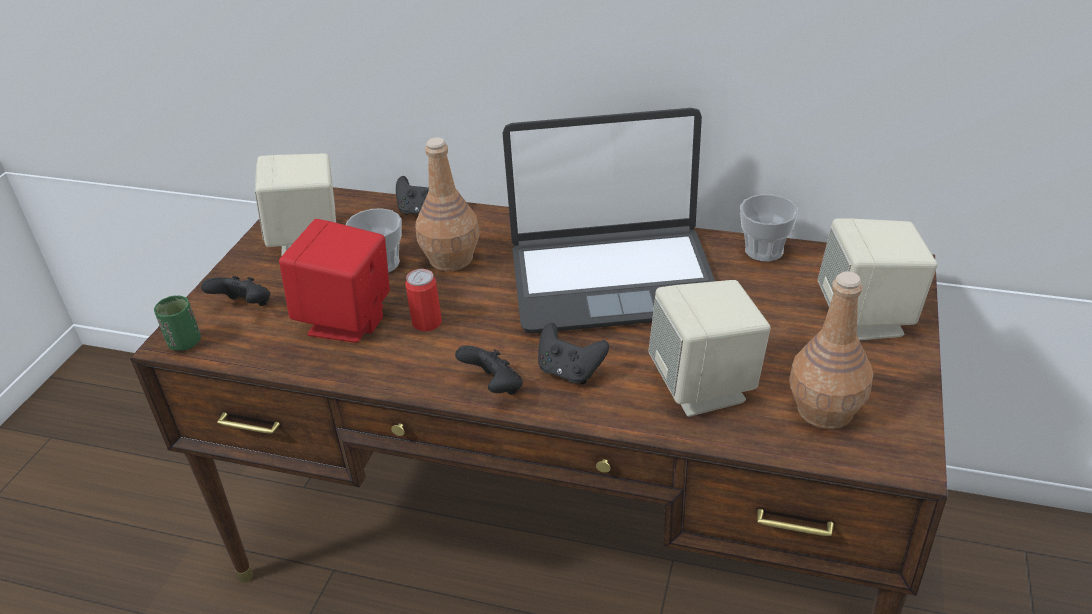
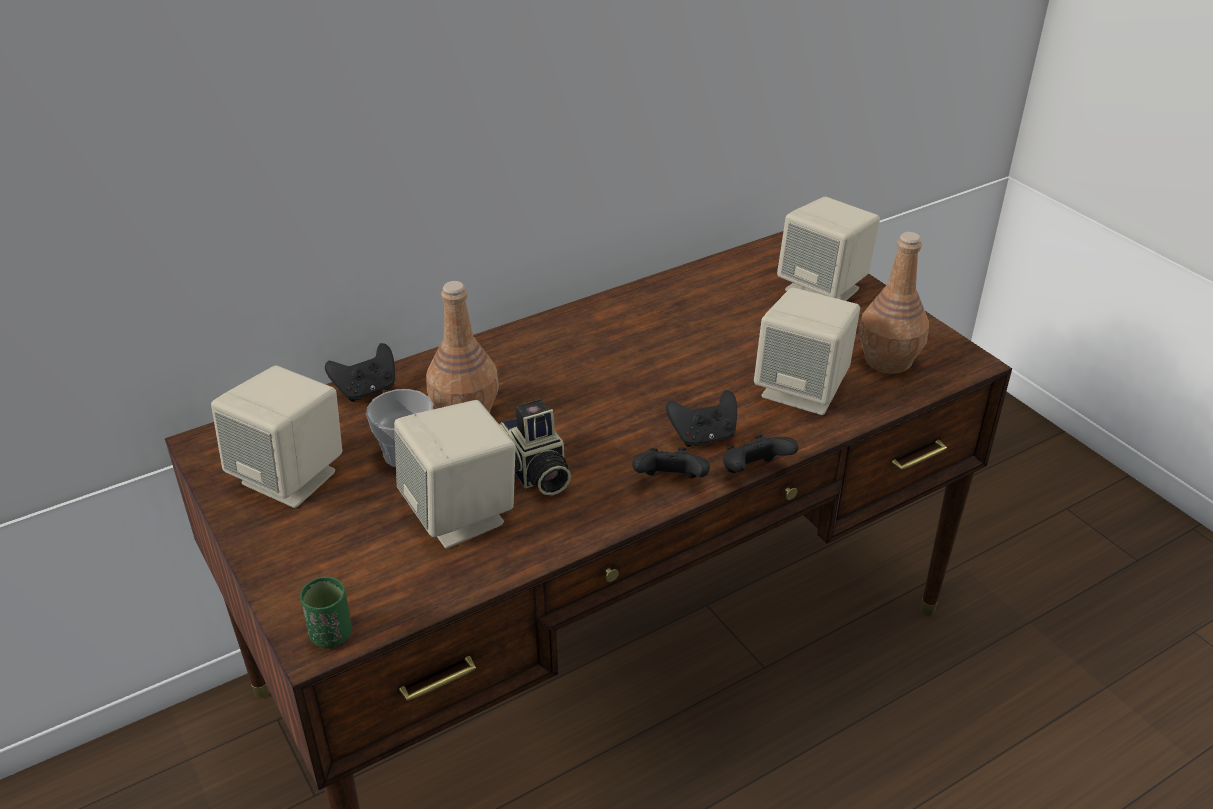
camera: 50 degrees left, 0 degrees up
(244, 307) = (335, 567): black game controller -> black game controller (754, 472)
(347, 320) = (461, 515): red speaker -> beige speaker
(427, 323) = (535, 472): can -> camera
(612, 280) = (624, 356): laptop -> none
(764, 250) = (693, 278): cup -> none

